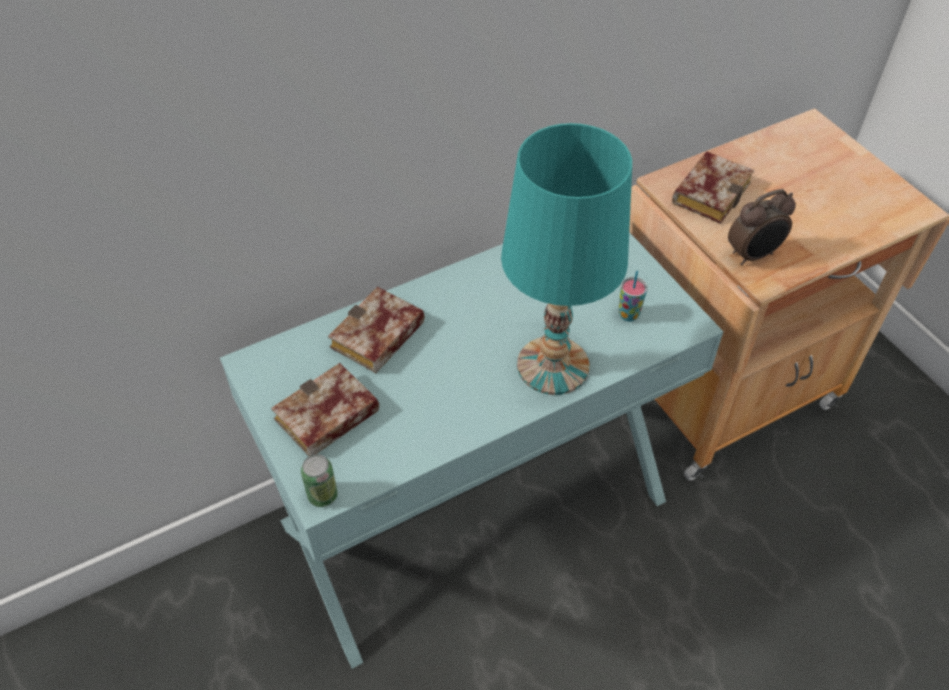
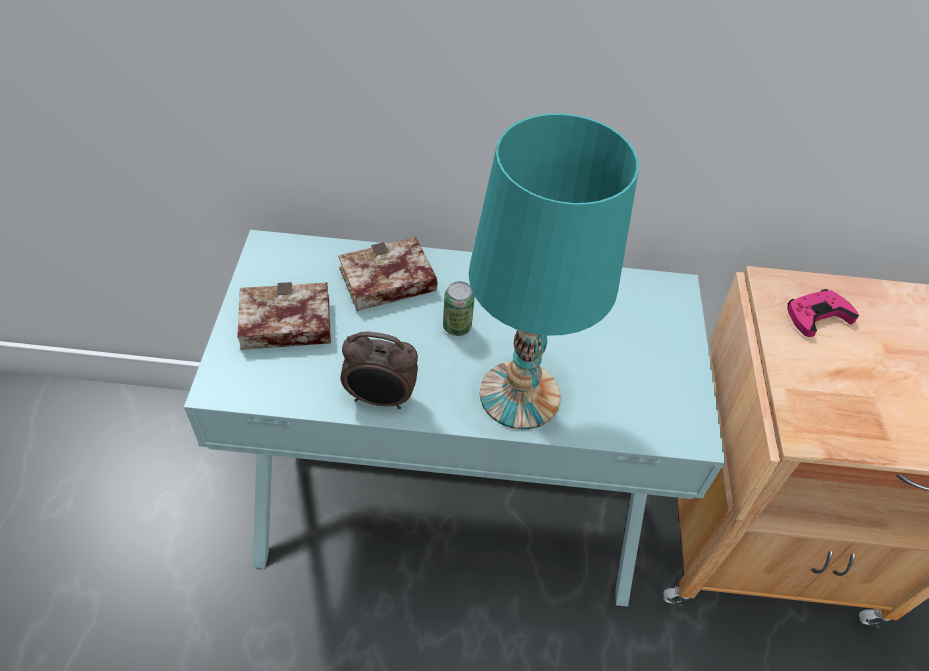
camera: 30 degrees right, 0 degrees up
(322, 495) = (222, 387): can -> can (457, 327)
(628, 315) = (635, 390): cup -> none
(710, 191) = (817, 315): book -> pink game controller
(753, 255) = (814, 403): alarm clock -> alarm clock (380, 399)

